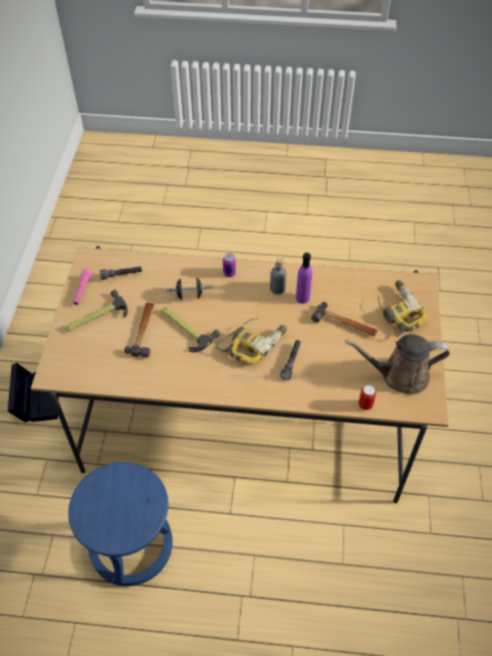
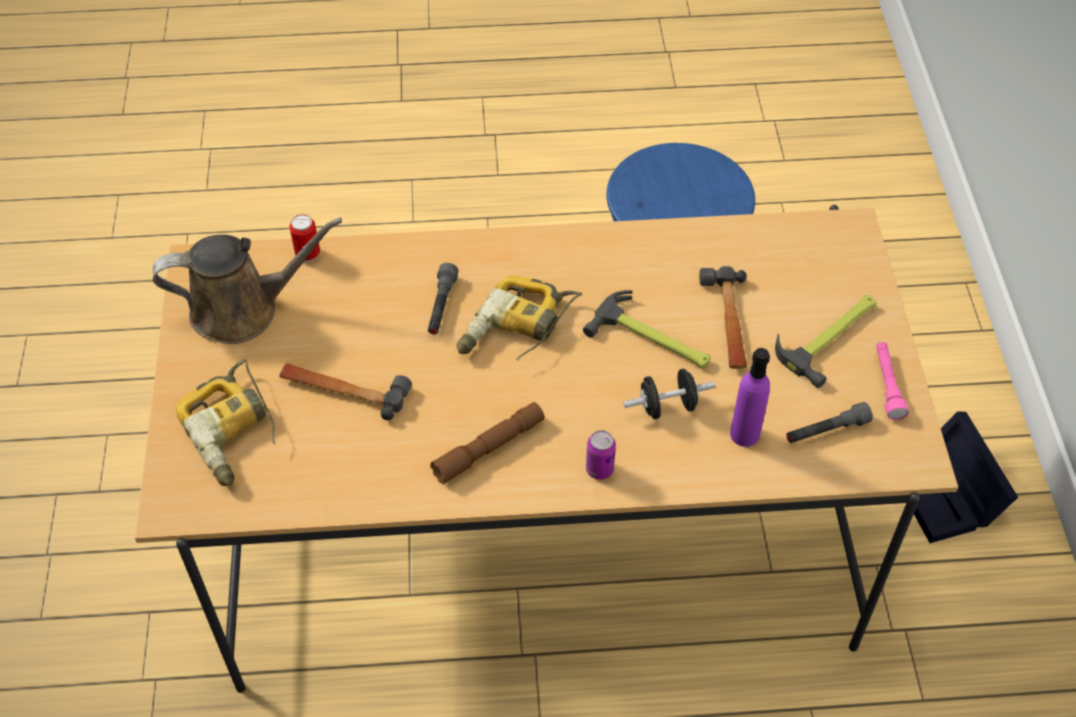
camera: 170 degrees right, 0 degrees up
(277, 288) = (489, 448): grey bottle -> brown flashlight
(302, 298) = (433, 434): purple bottle -> purple bottle (744, 434)

